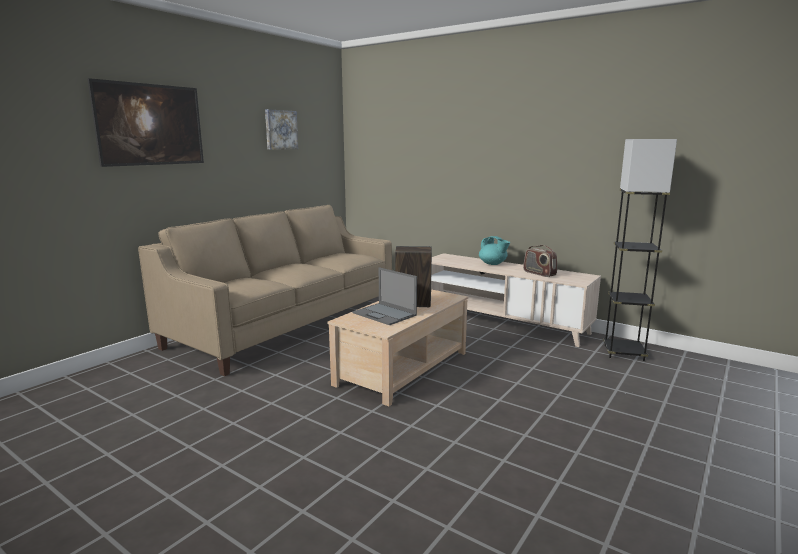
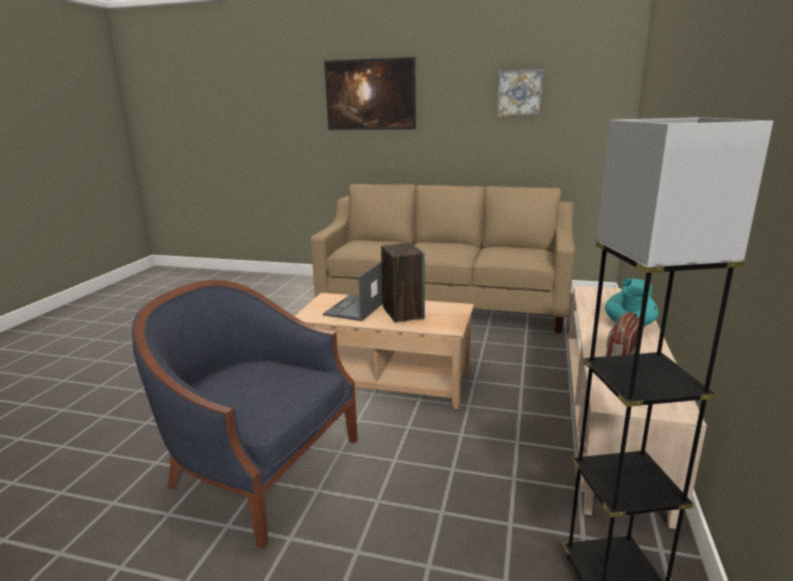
camera: 70 degrees right, 5 degrees up
(510, 433) = (260, 469): none -> blue armchair

